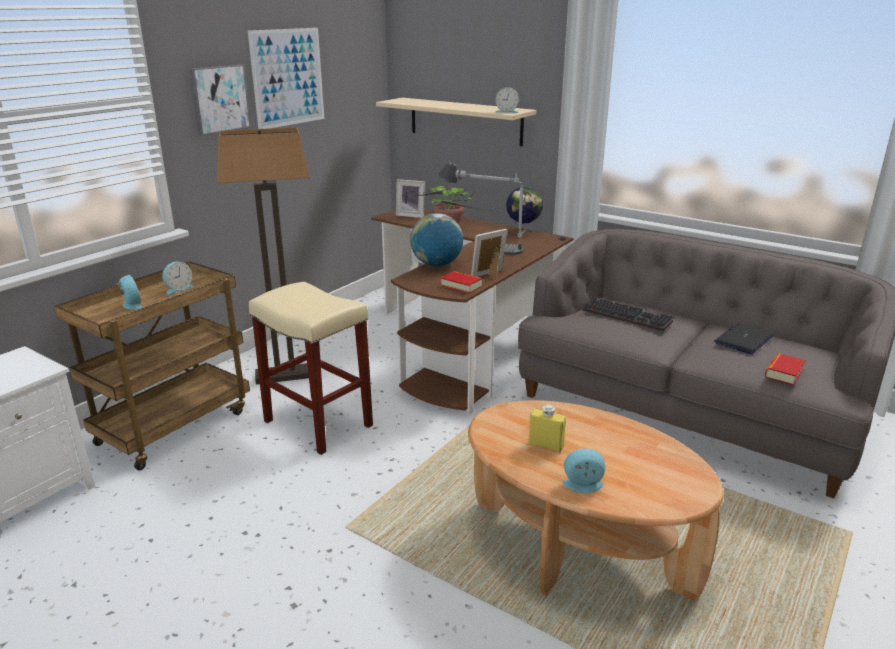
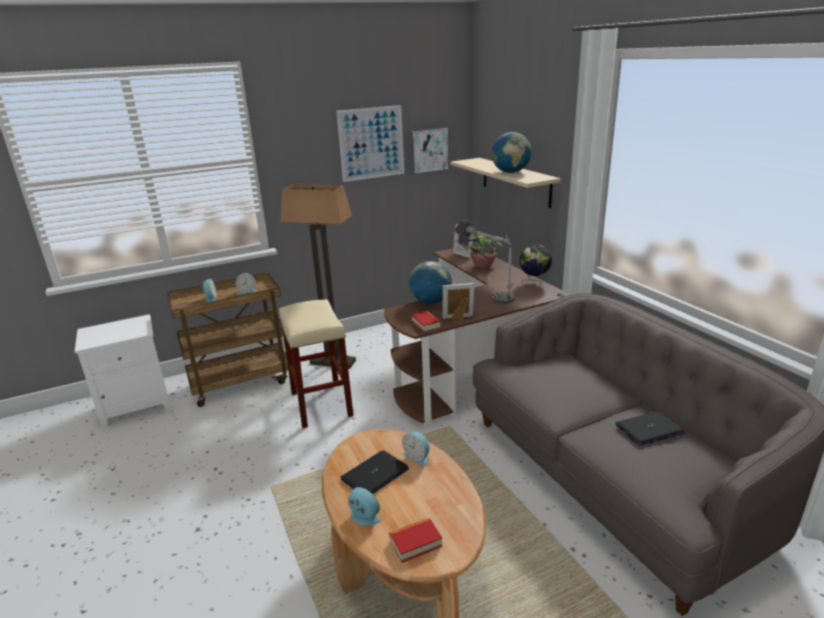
camera: 30 degrees right, 0 degrees up
(219, 99) = (310, 160): picture -> picture (429, 150)
(472, 107) = (510, 172): none -> globe
(507, 111) = (530, 179): alarm clock -> alarm clock (417, 457)
(546, 445) = (375, 474): yellow bottle -> laptop
(628, 316) = (565, 378): keyboard -> none
(784, 373) = (650, 474): book -> book (415, 543)

